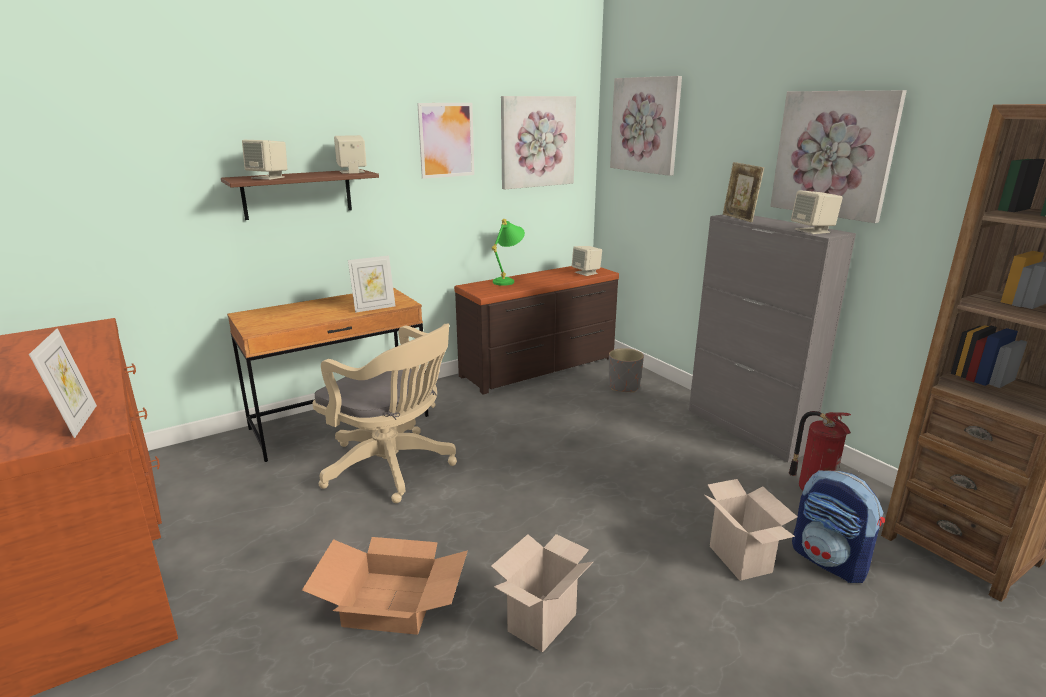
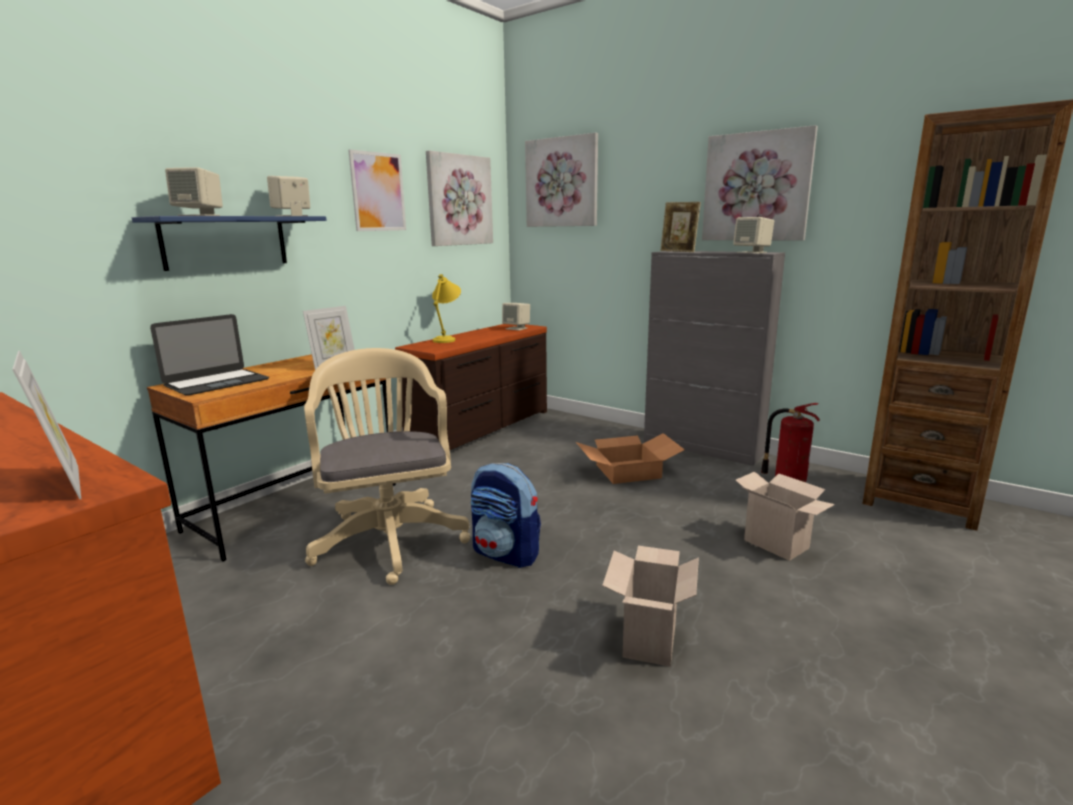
camera: 20 degrees left, 5 degrees down
(275, 316) = (216, 382): none -> laptop
(297, 194) = (225, 242): brown shelf -> blue shelf
(393, 467) = (389, 537): beige office chair -> beige office chair turned 120 degrees counterclockwise
(393, 601) = (479, 662): cardboard box -> cardboard box (628, 471)
(508, 280) = (447, 339): green table lamp -> yellow table lamp
(624, 387) = (573, 431): grey planter -> none
(830, 561) = (843, 530): backpack -> backpack (506, 554)

